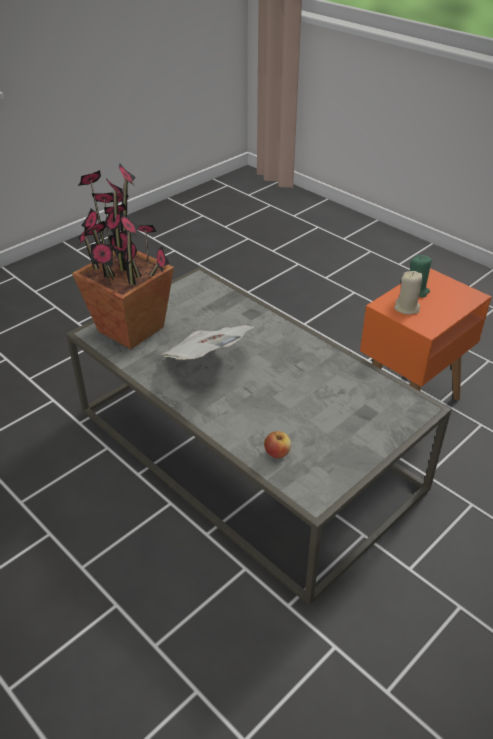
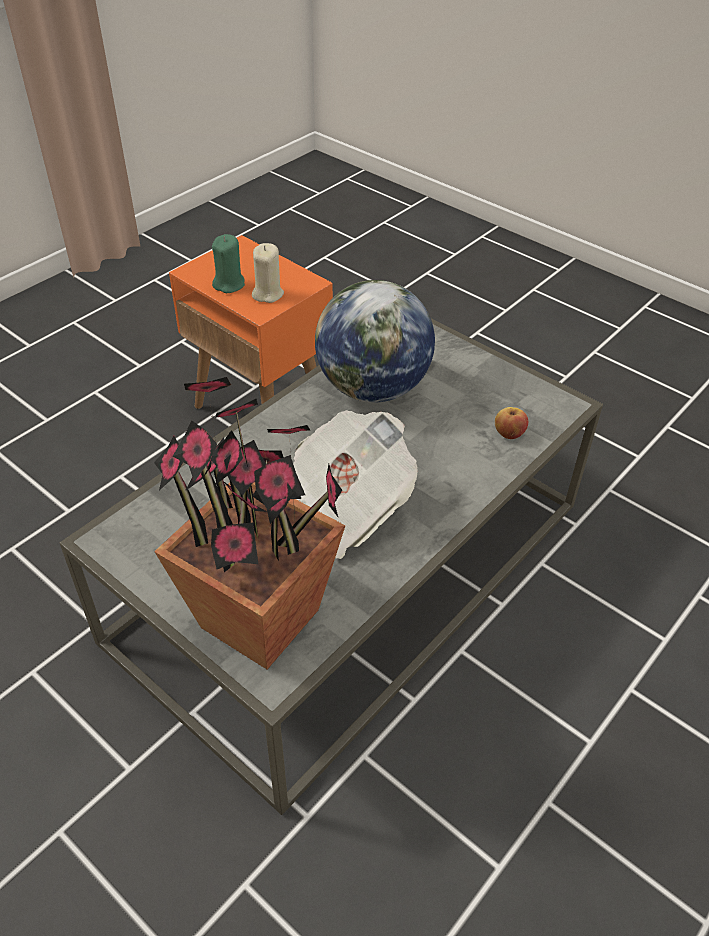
camera: 95 degrees left, 5 degrees up
(331, 381) = (372, 388): none -> globe

